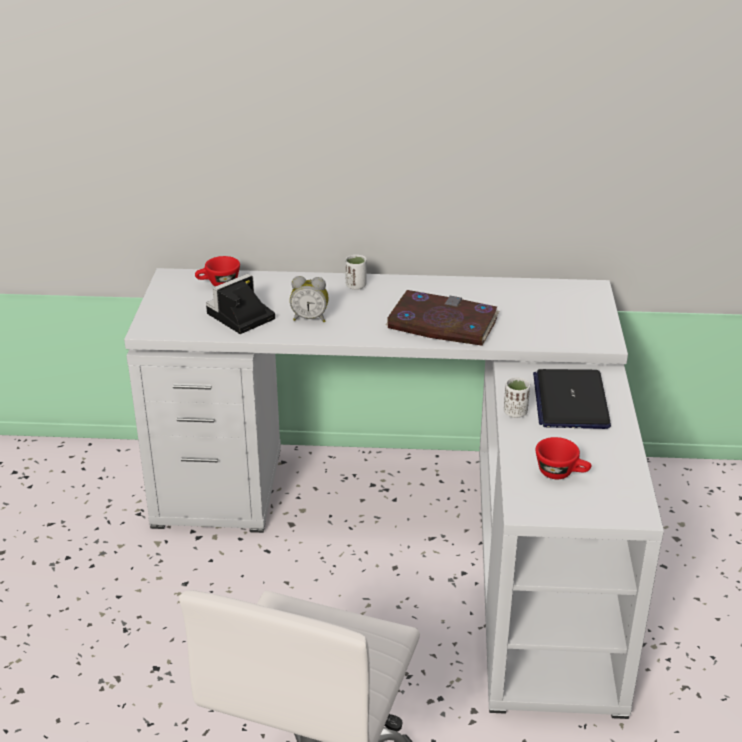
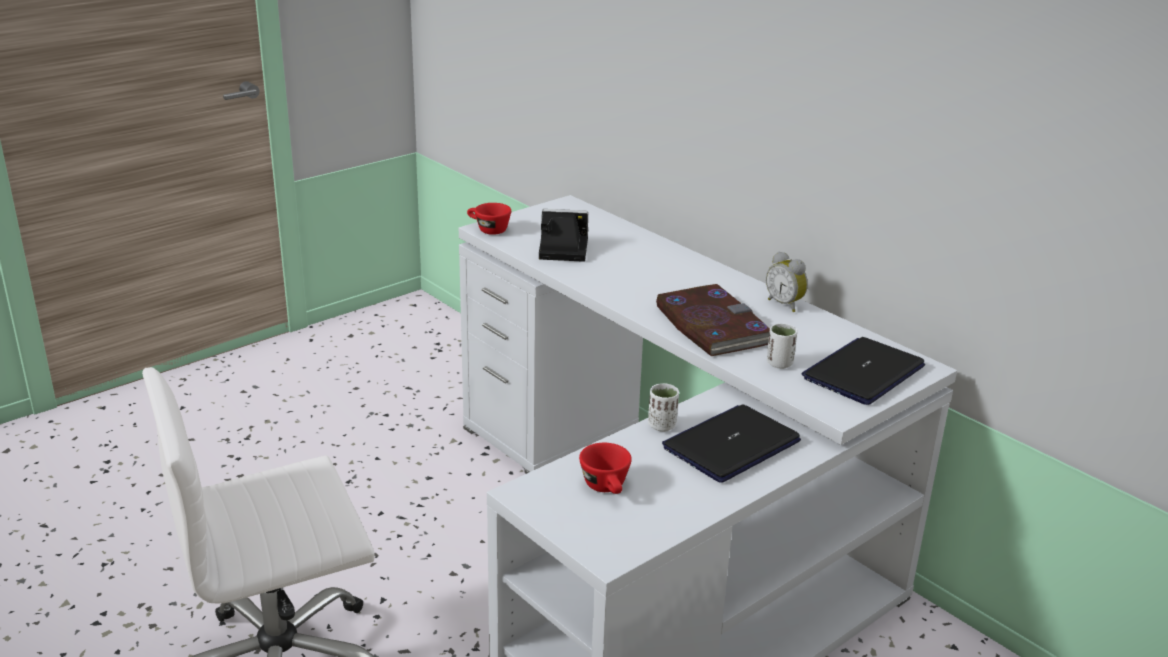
camera: 45 degrees right, 5 degrees down
(218, 284) = (590, 222): red cup -> red cup (488, 230)
(310, 318) = (611, 273): alarm clock -> alarm clock (785, 304)
(356, 286) = (695, 268): white cup -> white cup (779, 363)
(573, 308) = (863, 372): none -> laptop

